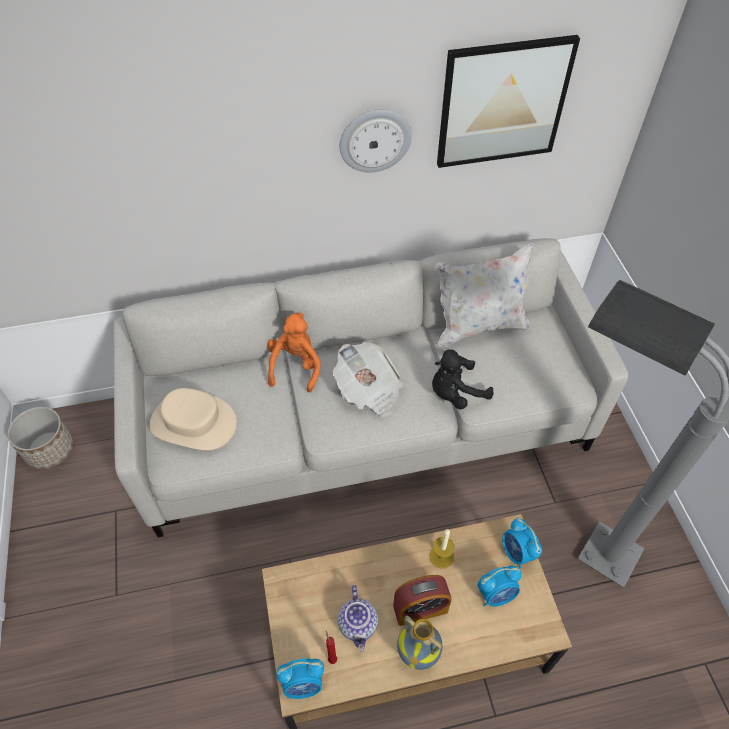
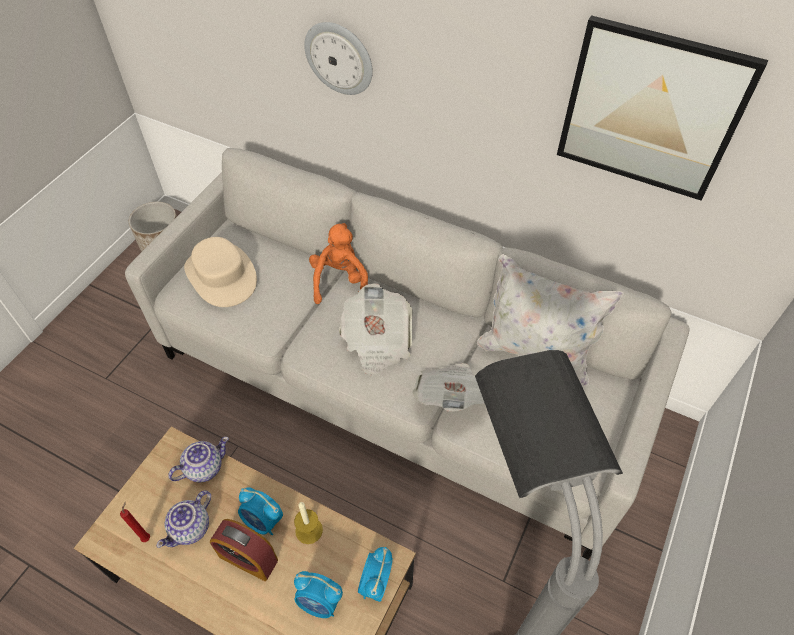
camera: 40 degrees right, 0 degrees up
(295, 366) = (340, 282): orange plush toy -> orange plush toy turned 45 degrees counterclockwise
(303, 684) = (109, 538): alarm clock -> alarm clock (263, 521)
(321, 576) = (204, 467): none -> teapot
(375, 140) = (493, 90): wall clock -> wall clock (339, 58)
(419, 652) = (211, 592): vase -> none
(455, 393) = (451, 396): black plush toy -> newspaper

